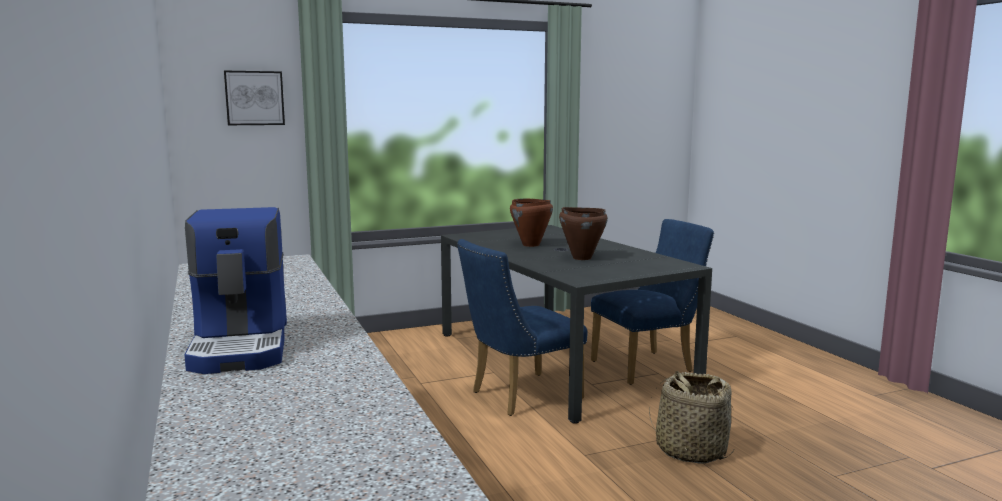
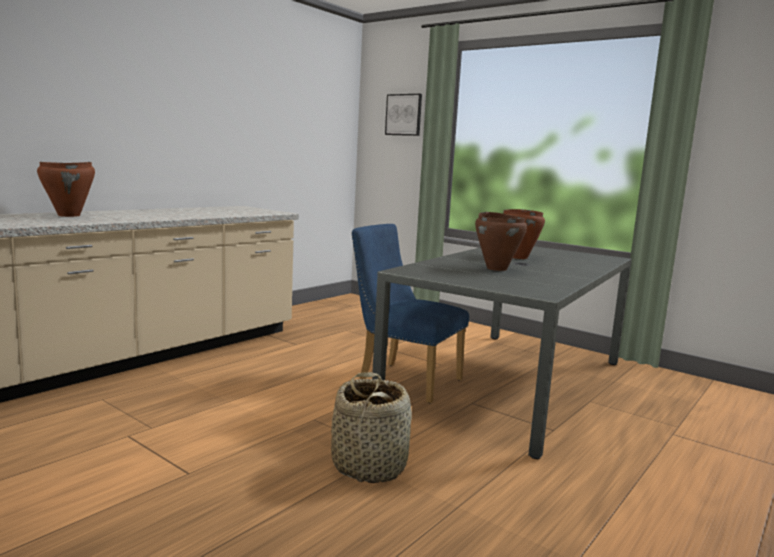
camera: 60 degrees right, 0 degrees up
(243, 345) = (69, 215): coffee machine -> brown cooking pot
(649, 366) = (564, 423): blue chair -> none

